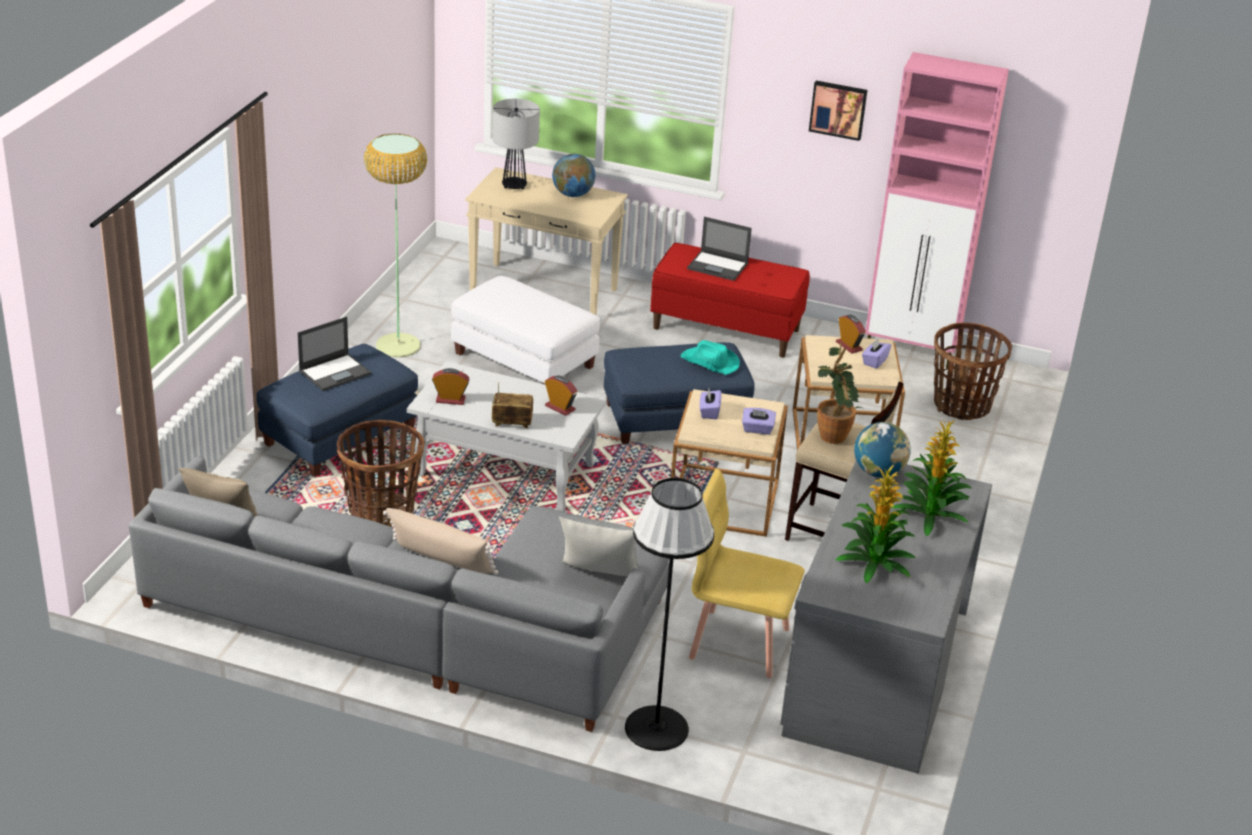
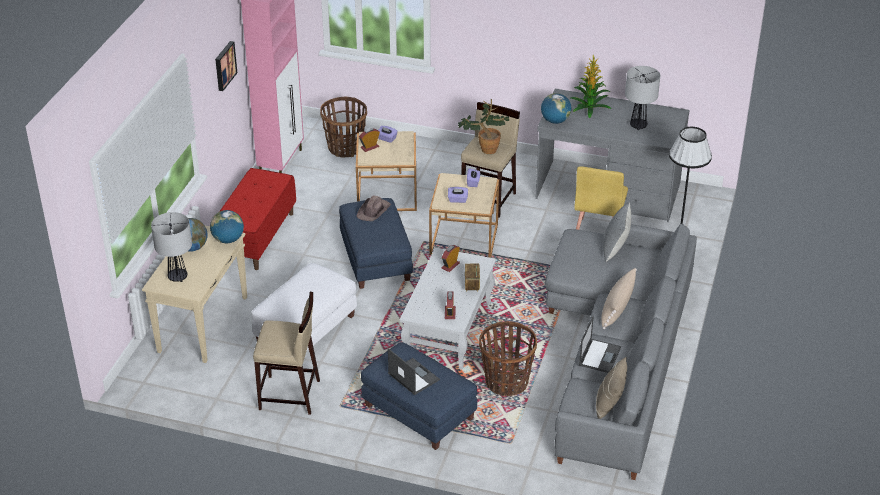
camera: 90 degrees left, 5 degrees up
(398, 346) = (290, 395): floor lamp -> beige stool
(587, 216) = (228, 240): none -> globe
(710, 362) = (374, 211): turquoise hat -> brown hat
(718, 266) = (247, 204): laptop -> laptop (599, 356)
(874, 563) = (638, 126): potted plant -> table lamp

